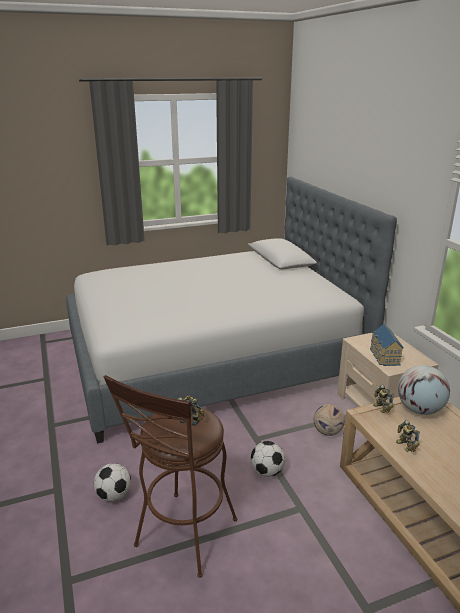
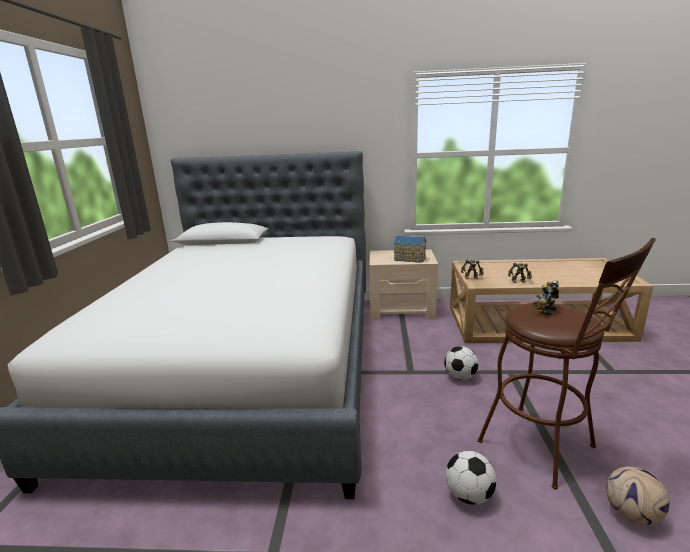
camera: 65 degrees left, 5 degrees down
(327, 432) = (419, 336): football -> football (632, 514)
(419, 409) = (477, 268): globe -> none

